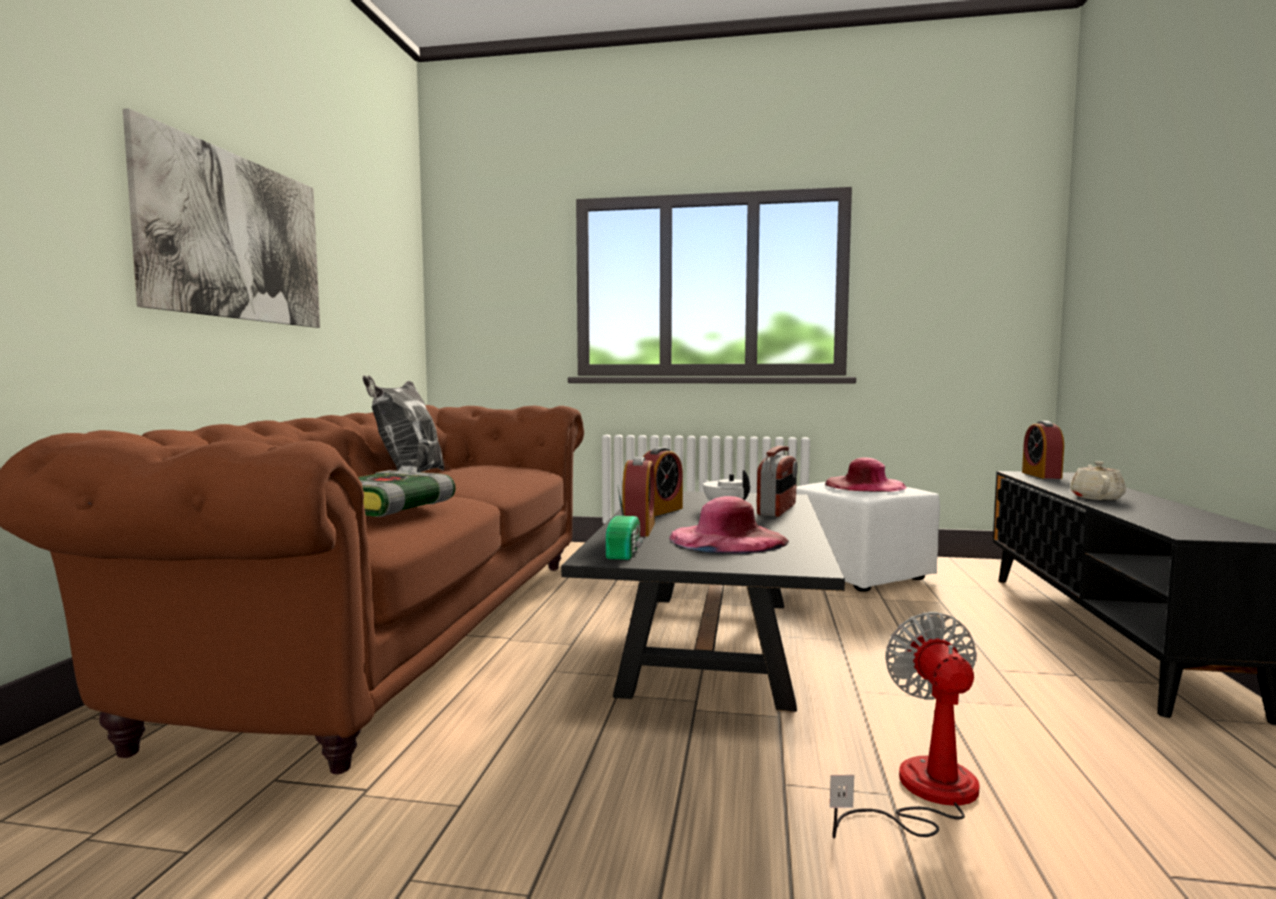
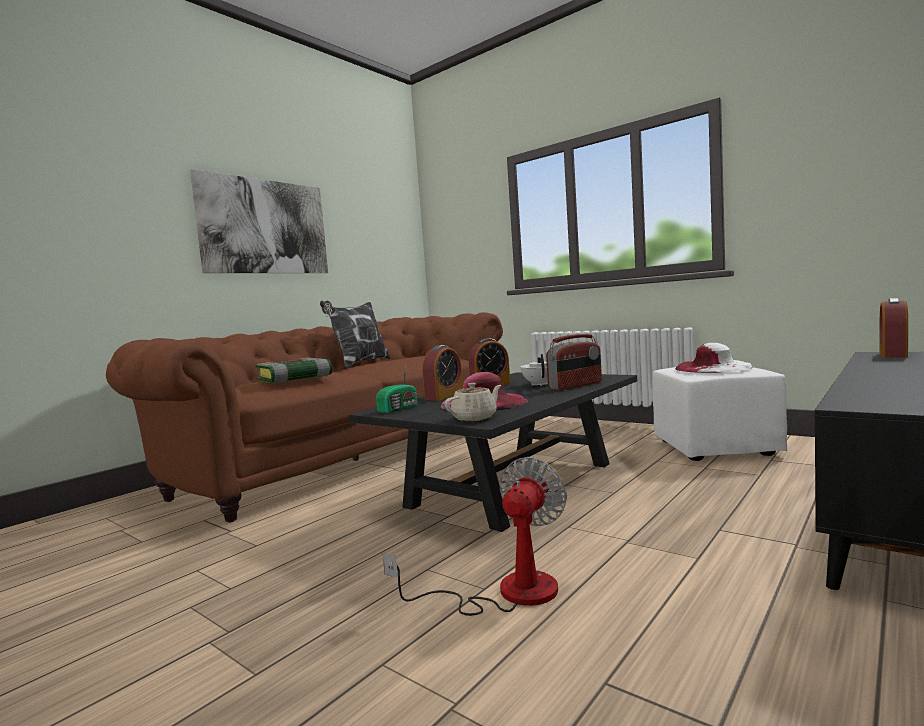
camera: 30 degrees right, 0 degrees up
(865, 485) = (713, 367): pink hat -> white hat
(1096, 498) = (873, 374): beige teapot -> beige teapot (475, 418)

